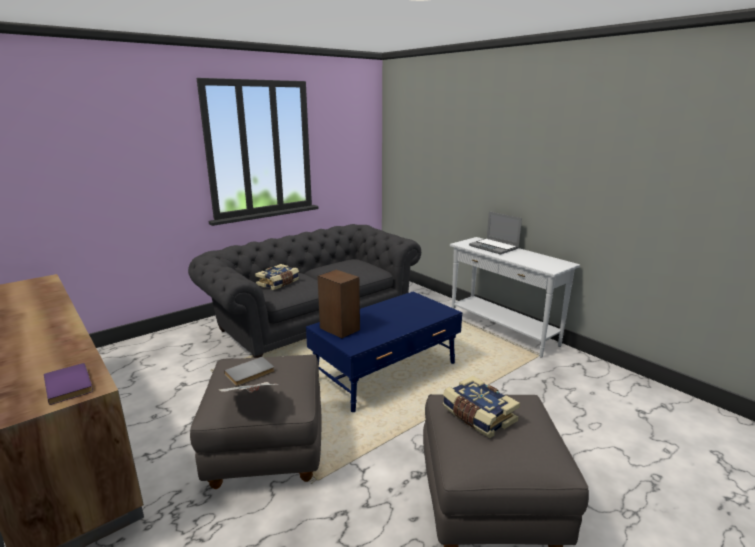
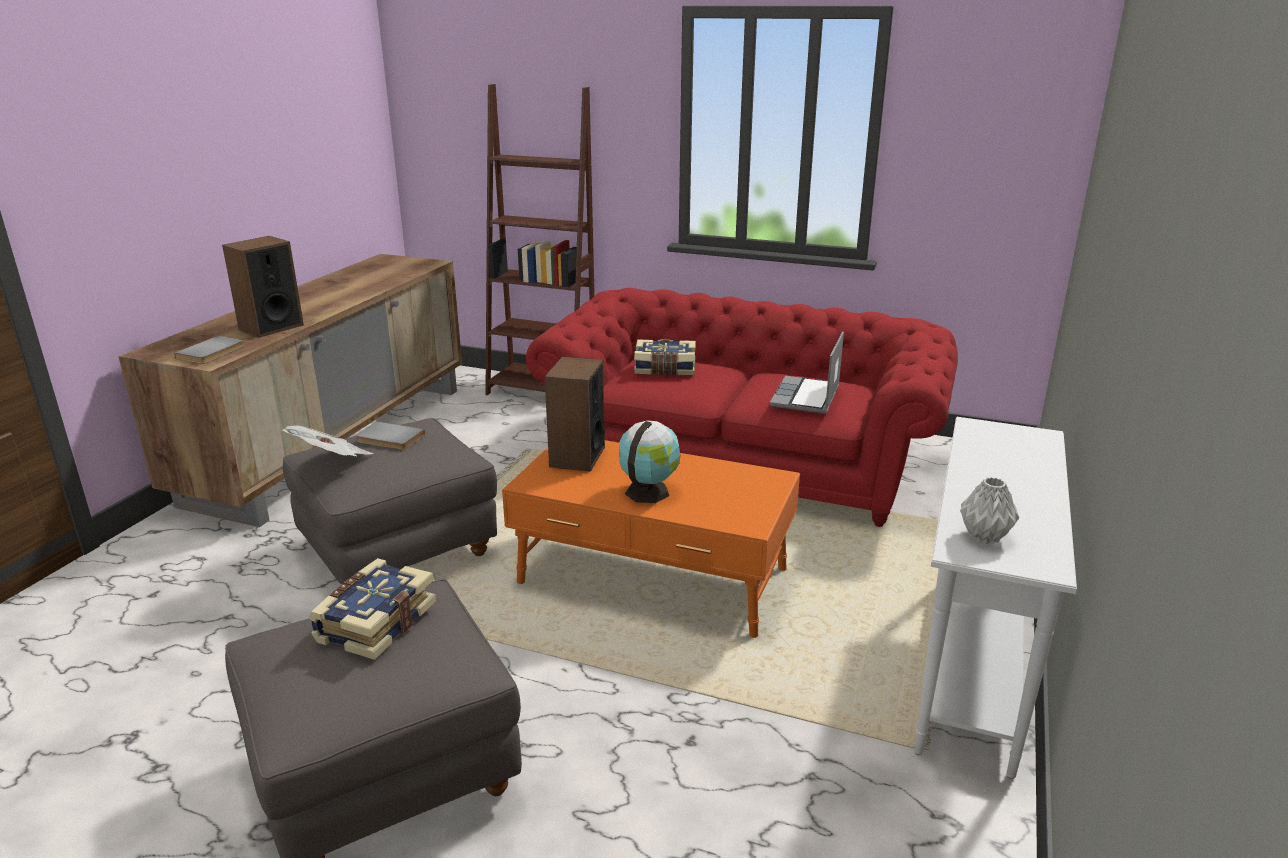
camera: 60 degrees right, 5 degrees up
(58, 352) = (271, 327): none -> speaker
(71, 384) = (213, 353): purple book -> grey book
(144, 345) = (542, 391): none -> brown bookcase
(311, 318) = (741, 459): grey sofa -> red sofa
(386, 371) = (654, 576): blue coffee table -> orange coffee table
(396, 322) = (648, 491): none -> globe
(494, 247) = (1015, 463): laptop -> laptop (806, 397)
(543, 264) = (985, 537): none -> grey vase

